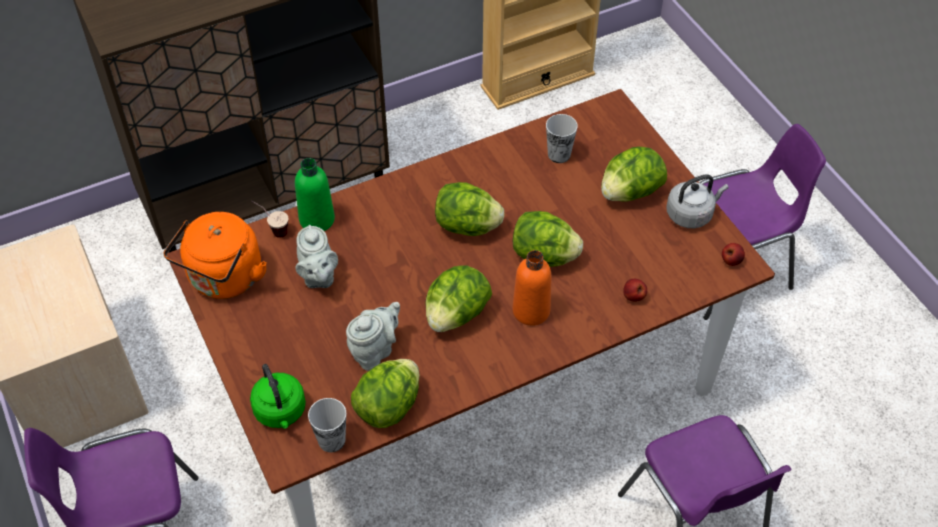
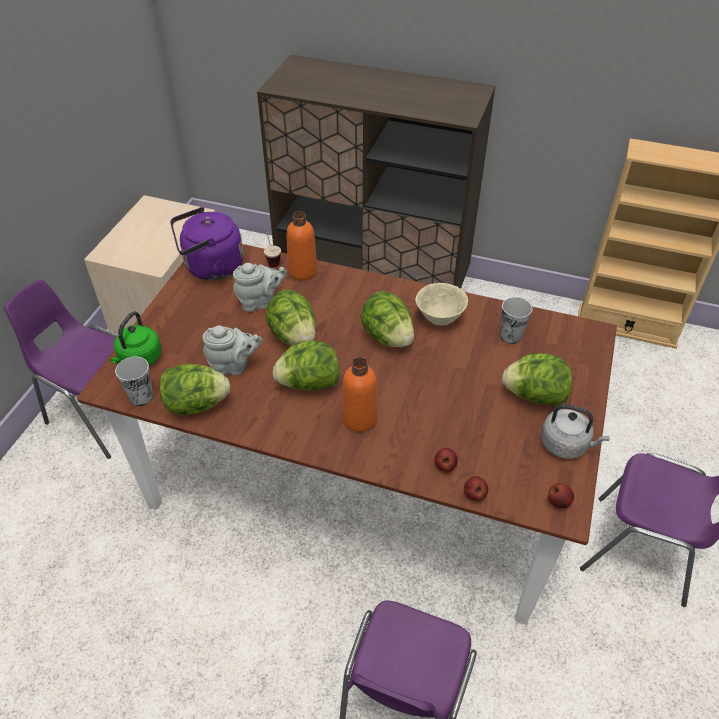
camera: 45 degrees right, 5 degrees down
(224, 280) = (211, 268): orange kettle -> purple kettle
(317, 220) = (302, 271): green bottle -> orange bottle
(318, 277) = (260, 302): grey teapot -> grey teapot turned 135 degrees counterclockwise
(487, 179) = (439, 318): none -> beige bowl
(544, 256) = (415, 391): lettuce -> lettuce (293, 336)
(676, 301) = (474, 495): none -> apple

